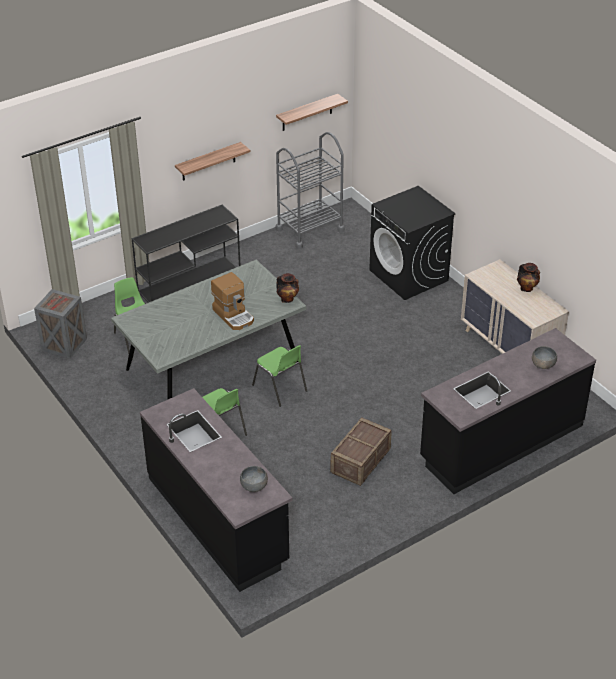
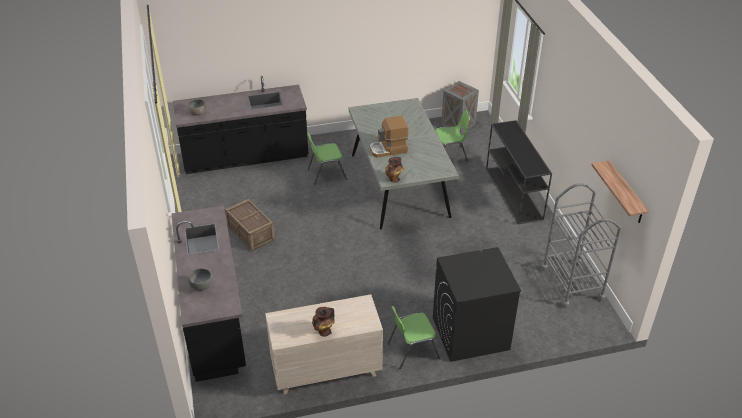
camera: 110 degrees right, 0 degrees up
(208, 162) = (569, 135): shelf -> none
(280, 388) = (354, 212): green chair -> green chair (412, 350)

